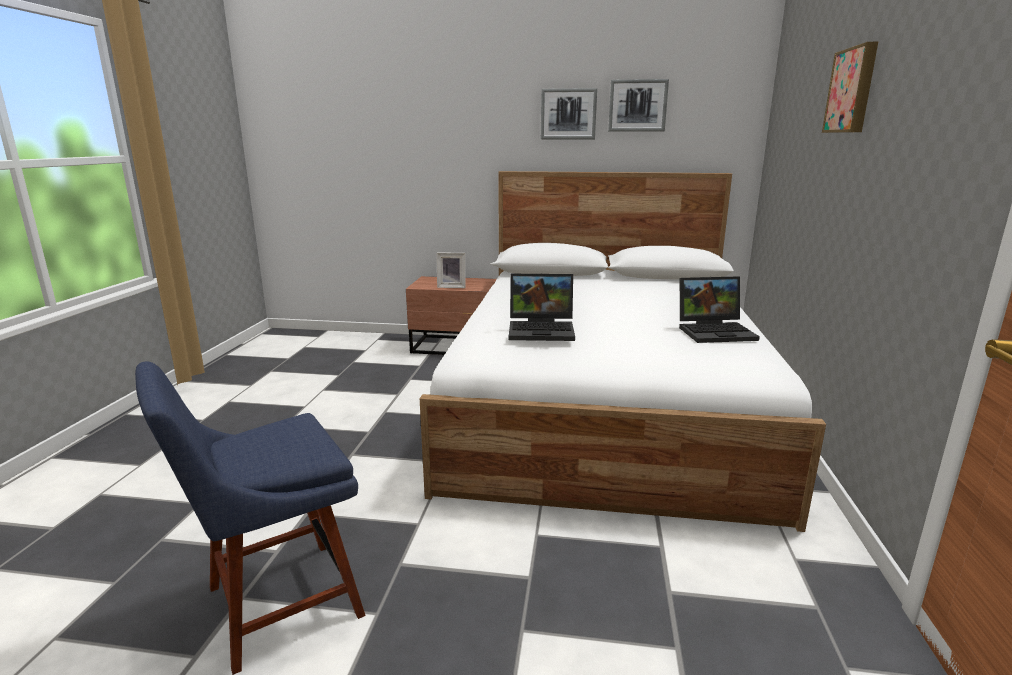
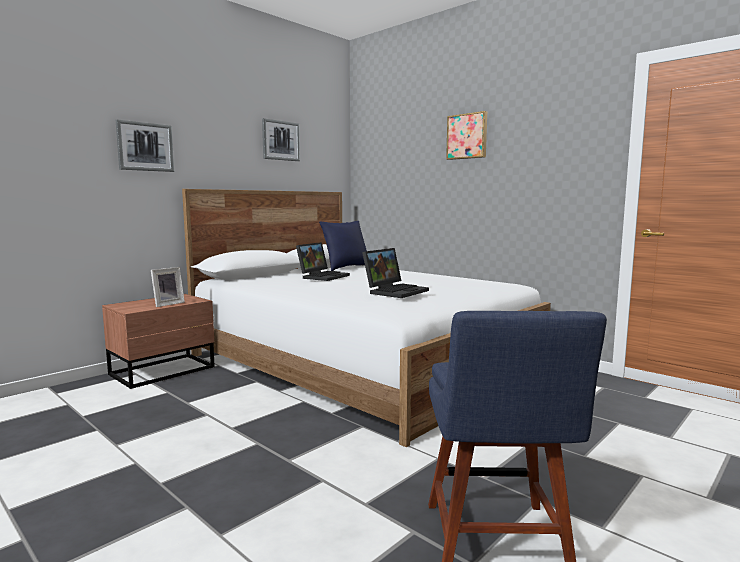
camera: 55 degrees left, 10 degrees down
(568, 114) = (233, 142): picture -> picture (145, 147)
(674, 283) = (345, 268): none -> blue pillow
(716, 331) = (446, 278): laptop -> laptop (323, 276)

